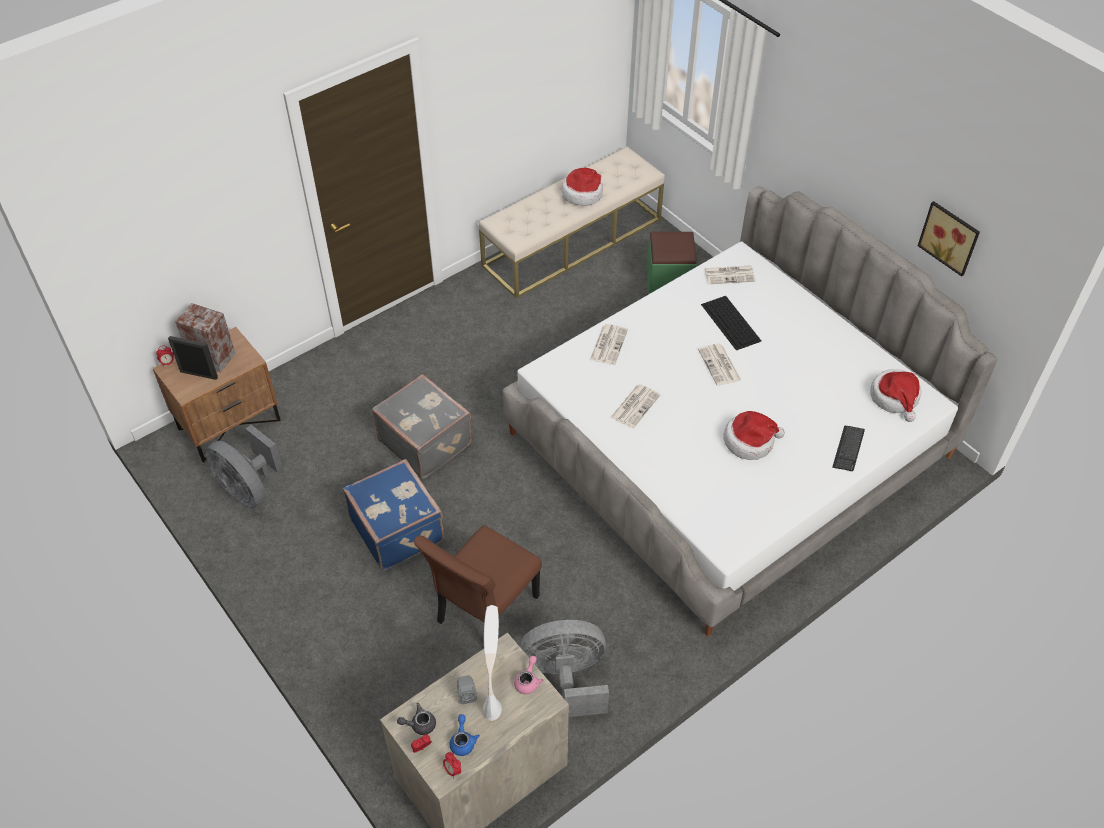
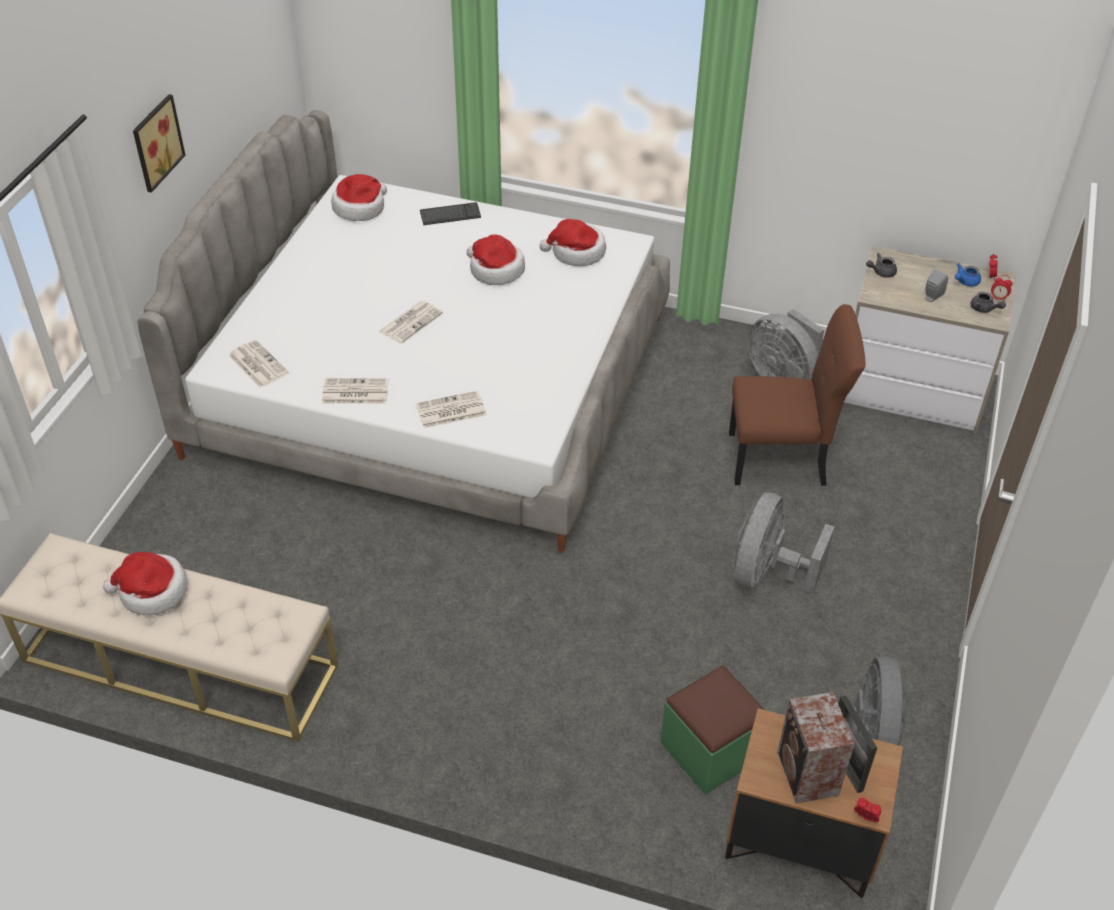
camera: 125 degrees left, 5 degrees down
(398, 529) = (766, 573): blue suitcase -> grey fan
(425, 441) = (640, 619): grey suitcase -> none
(493, 683) = (905, 288): white table lamp -> none
(528, 681) = (881, 272): pink teapot -> grey teapot
(635, 405) = (520, 356): newspaper -> newspaper (354, 392)
(669, 280) = (200, 530): green ottoman -> green ottoman (710, 750)
(731, 323) = (339, 336): keyboard -> none
(738, 505) = (576, 252): none -> hat
(950, 237) = (241, 81): picture -> picture (155, 142)

